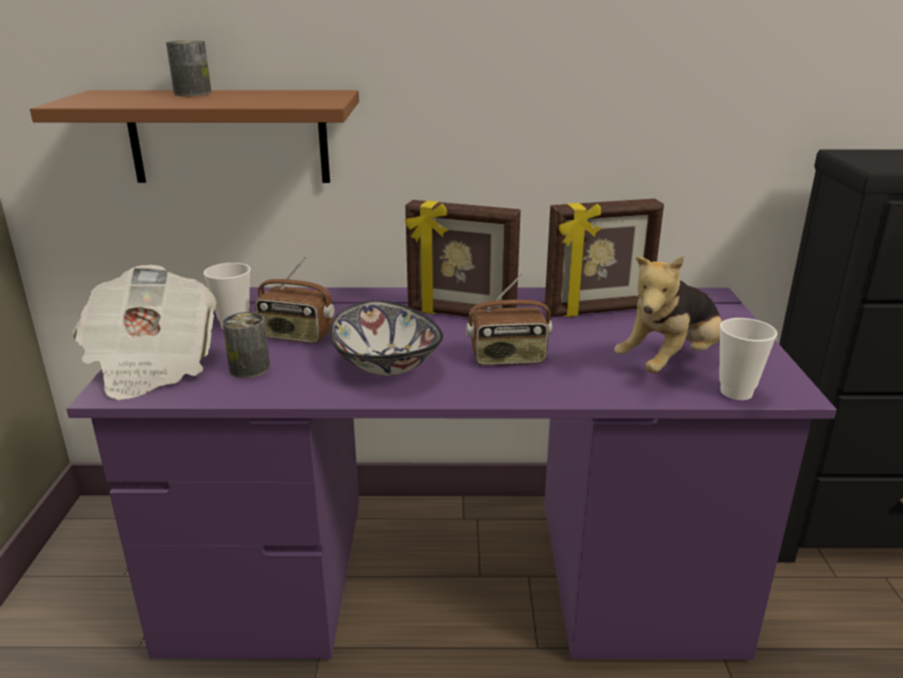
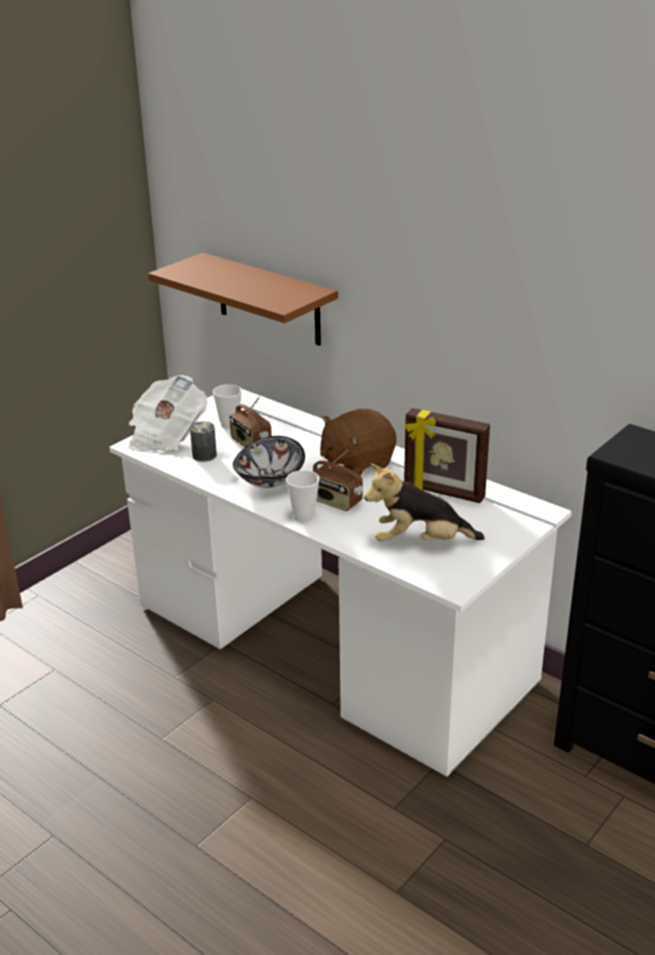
camera: 40 degrees right, 5 degrees up
(192, 93) = (242, 273): can -> none
(451, 574) = (331, 642): purple desk -> white desk
(461, 314) = (356, 463): picture frame -> brown plush toy
(736, 392) = (422, 573): cup -> cup (304, 516)

